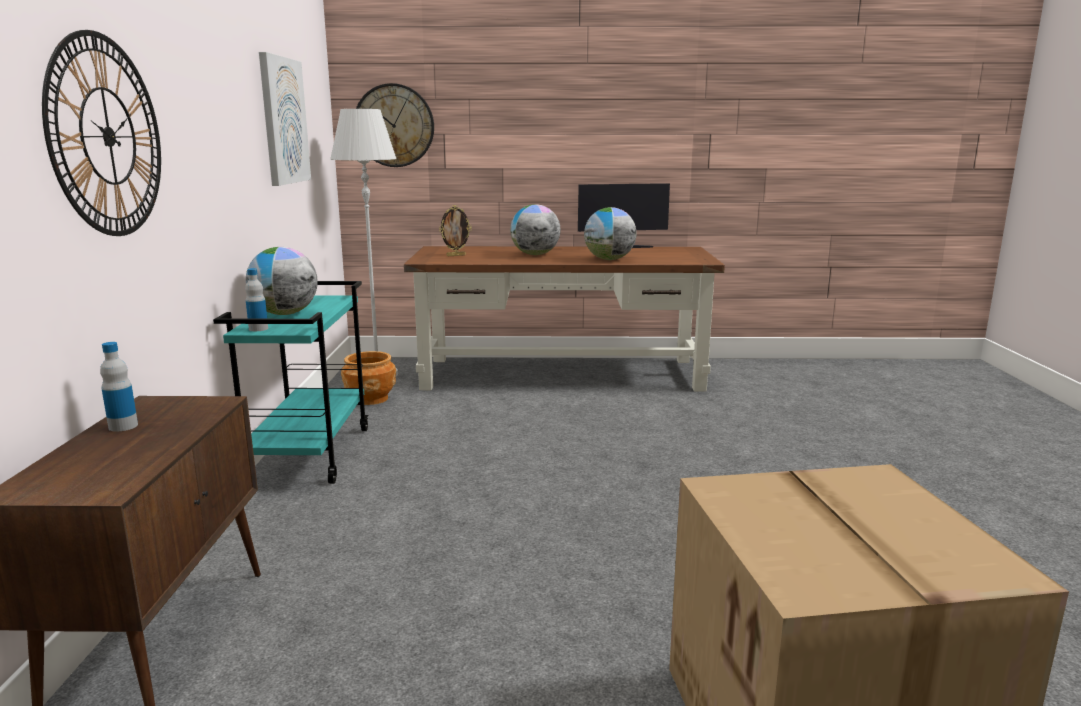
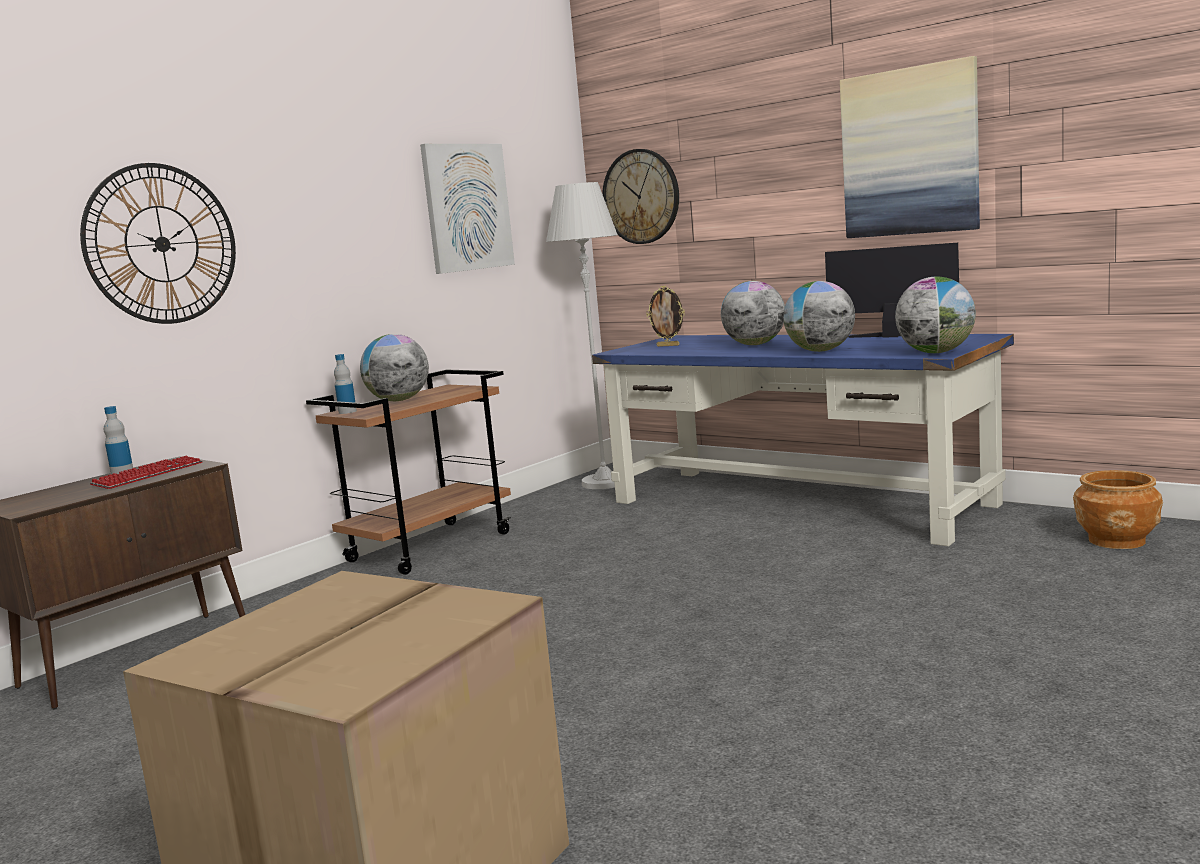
camera: 40 degrees right, 5 degrees down
(171, 422) = (148, 475): none -> keyboard
(310, 454) = (430, 547): turquoise cart -> brown cart
(370, 398) = (559, 505): brown planter -> brown planter (1117, 540)
(563, 374) = (799, 503): brown desk -> blue desk
(636, 116) = (910, 152): none -> picture
(699, 260) = (936, 352): none -> globe

